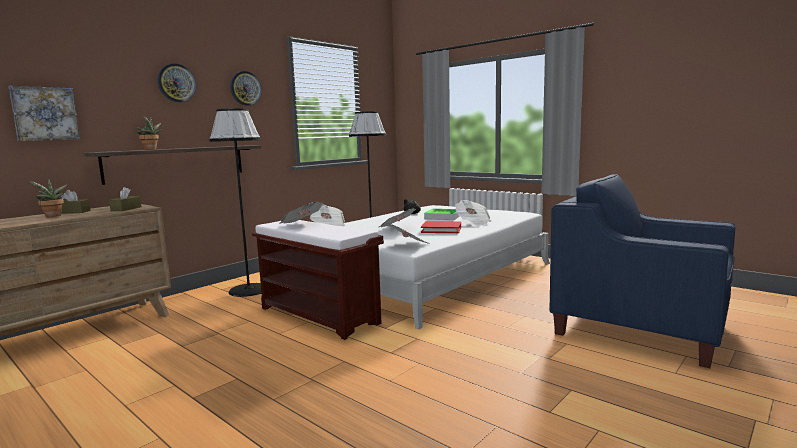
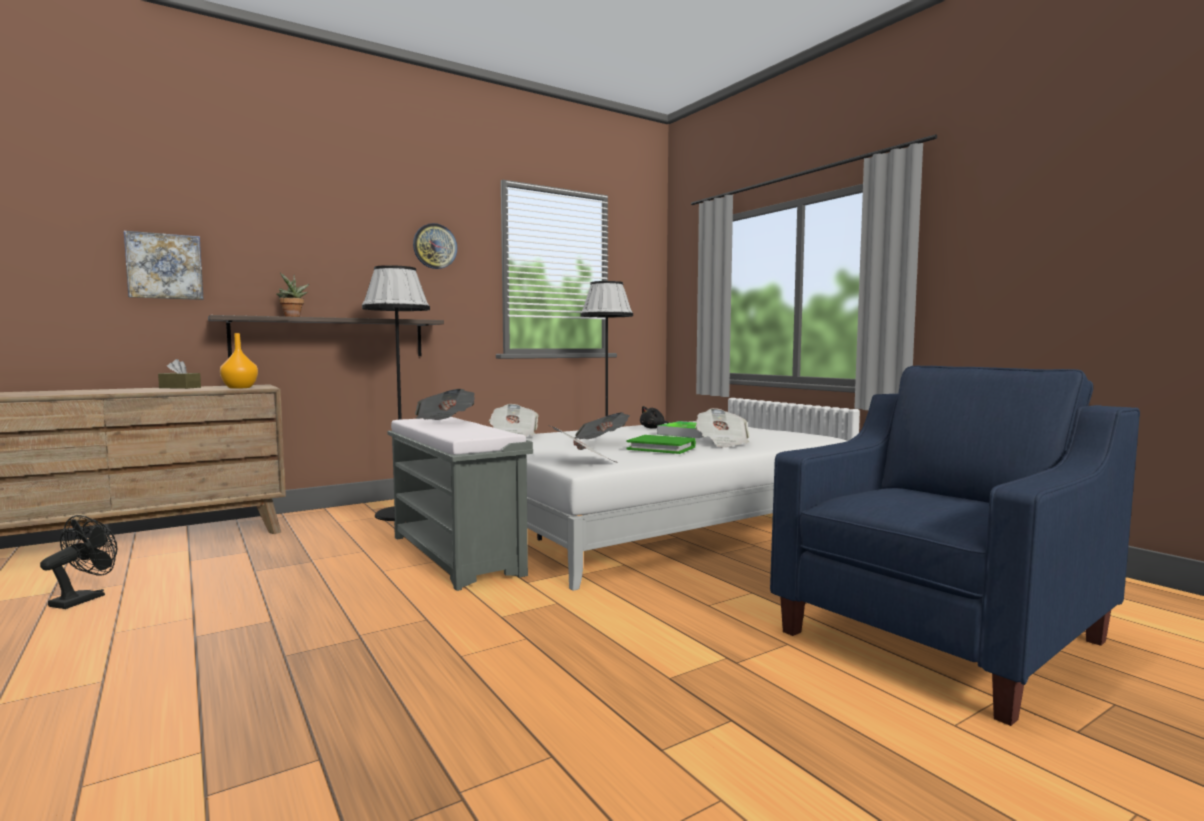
camera: 15 degrees right, 5 degrees down
(53, 216) = (149, 389): potted plant -> none
(67, 385) = (84, 599): none -> black fan
(126, 209) = (240, 387): brown tissue box -> orange vase
(176, 83) = (338, 235): wall clock -> none
(320, 315) = (457, 555): brown bench -> grey bench
(441, 229) = (661, 448): red book -> green book
(639, 327) = (942, 637): blue armchair -> blue armchair turned 90 degrees clockwise

